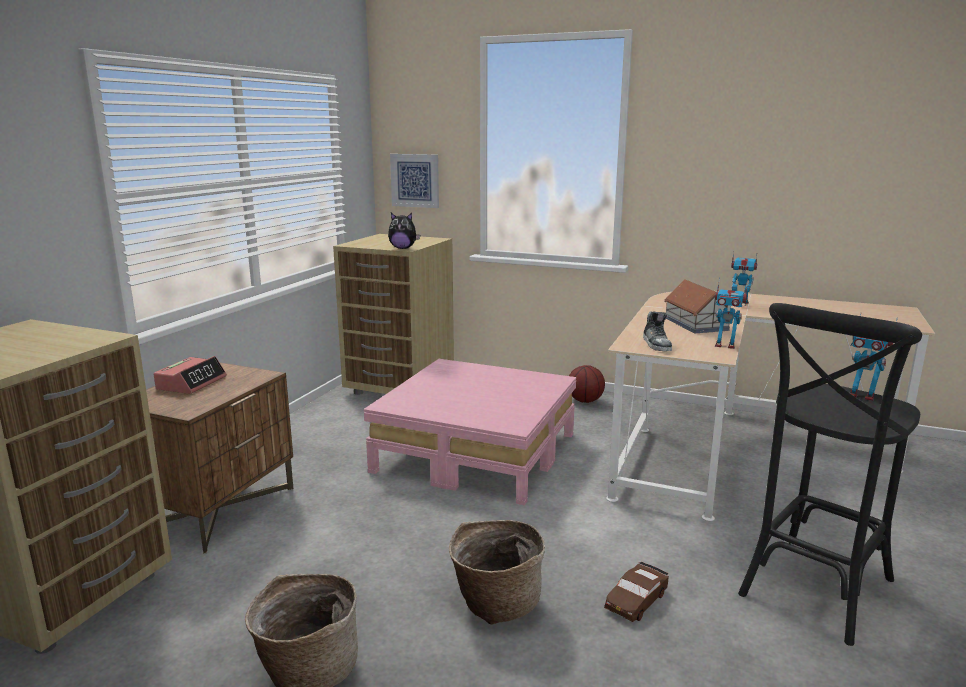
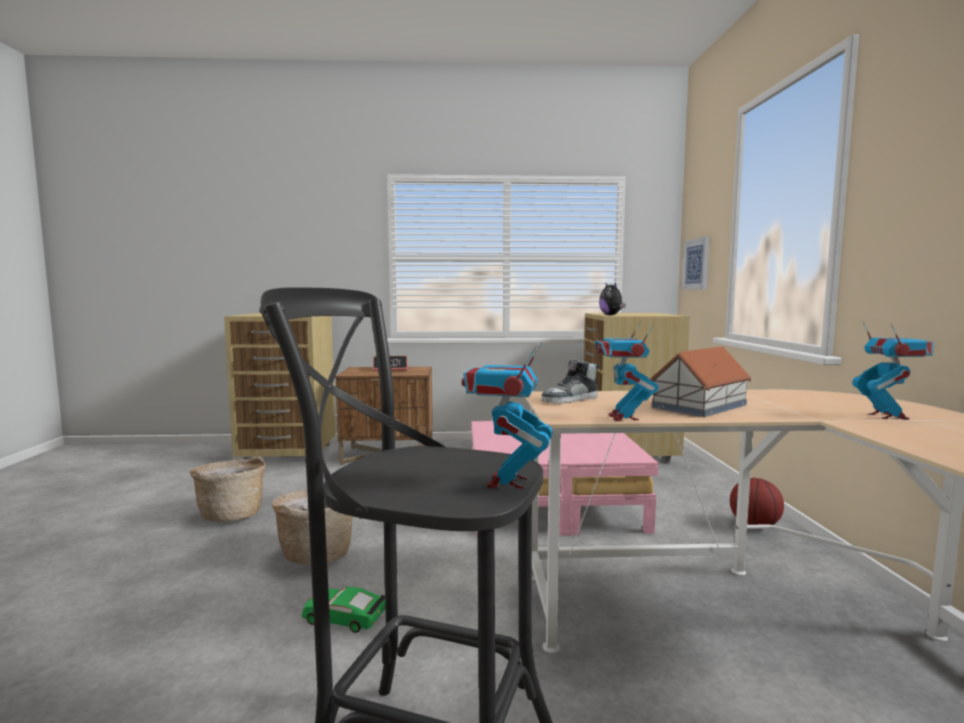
camera: 65 degrees right, 10 degrees down
(636, 600) = (344, 618): brown toy car -> green toy car

